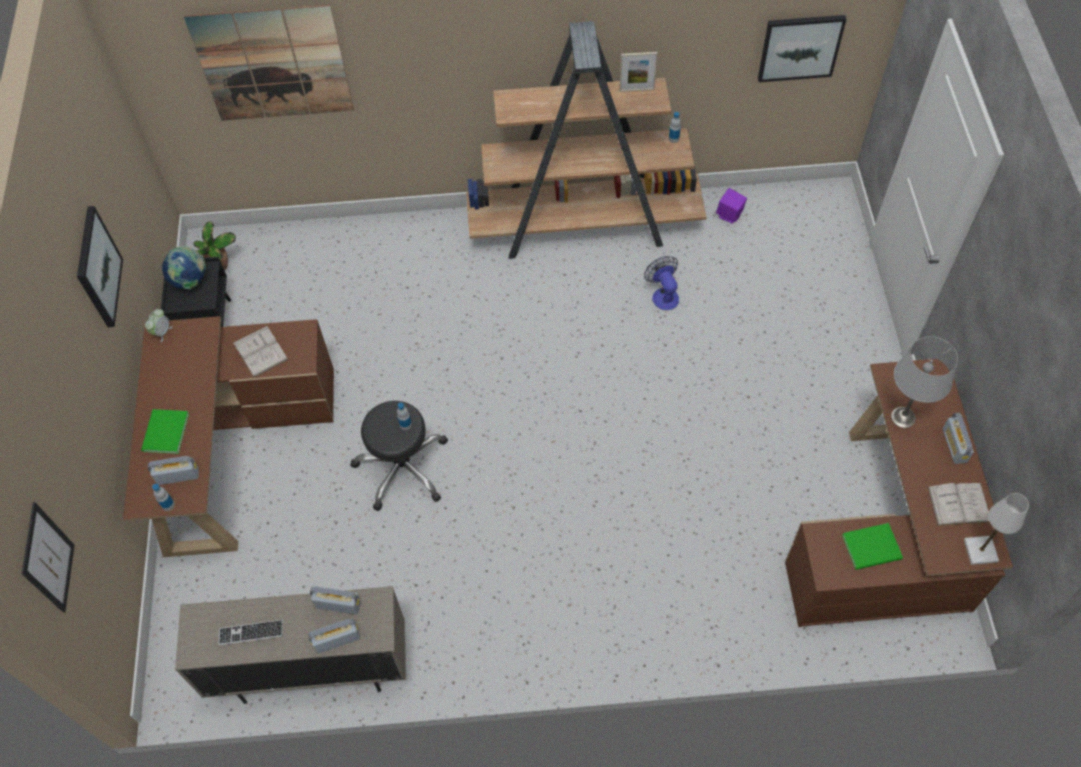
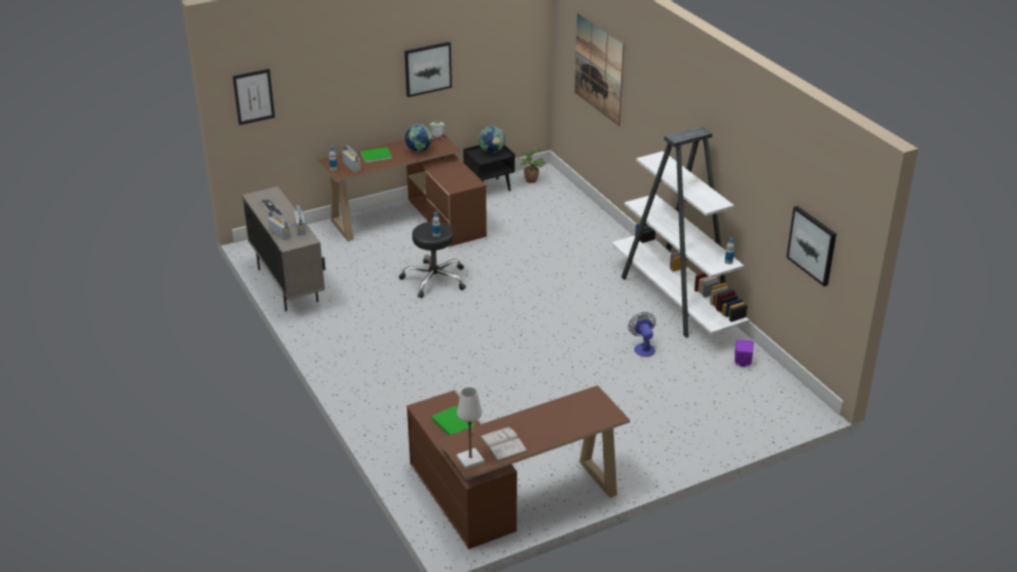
camera: 65 degrees right, 25 degrees down
(189, 369) = (419, 151): none -> globe
(260, 351) = (451, 174): white book -> none
(585, 225) = (676, 301): brown bookcase -> white bookcase
(636, 90) = (712, 197): picture frame -> none
(663, 295) = (643, 347): fan -> fan turned 60 degrees counterclockwise
(902, 417) = (560, 407): grey table lamp -> none
(954, 445) = (552, 434): radio -> none

